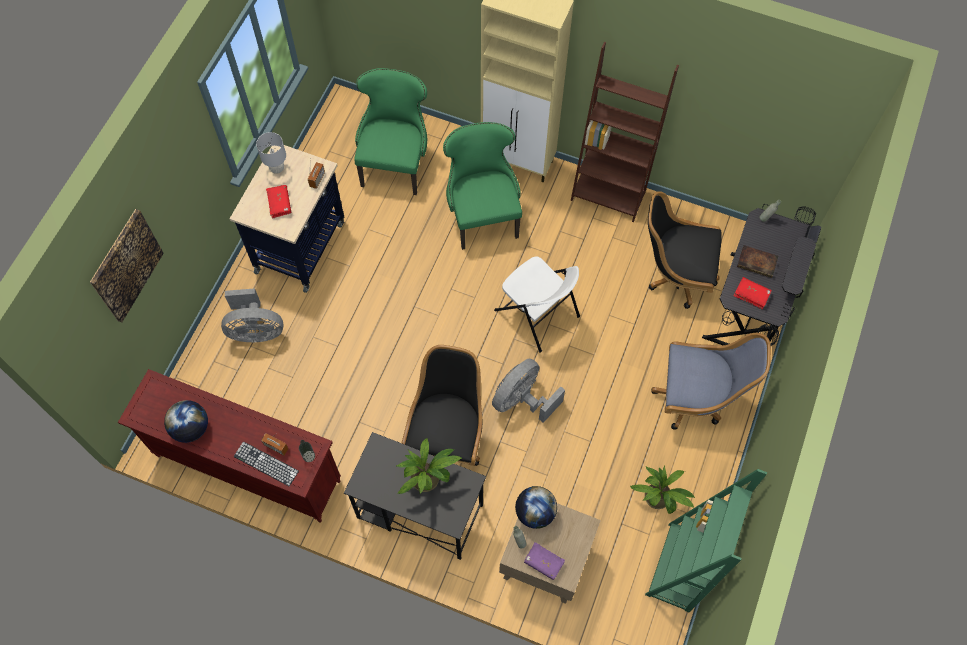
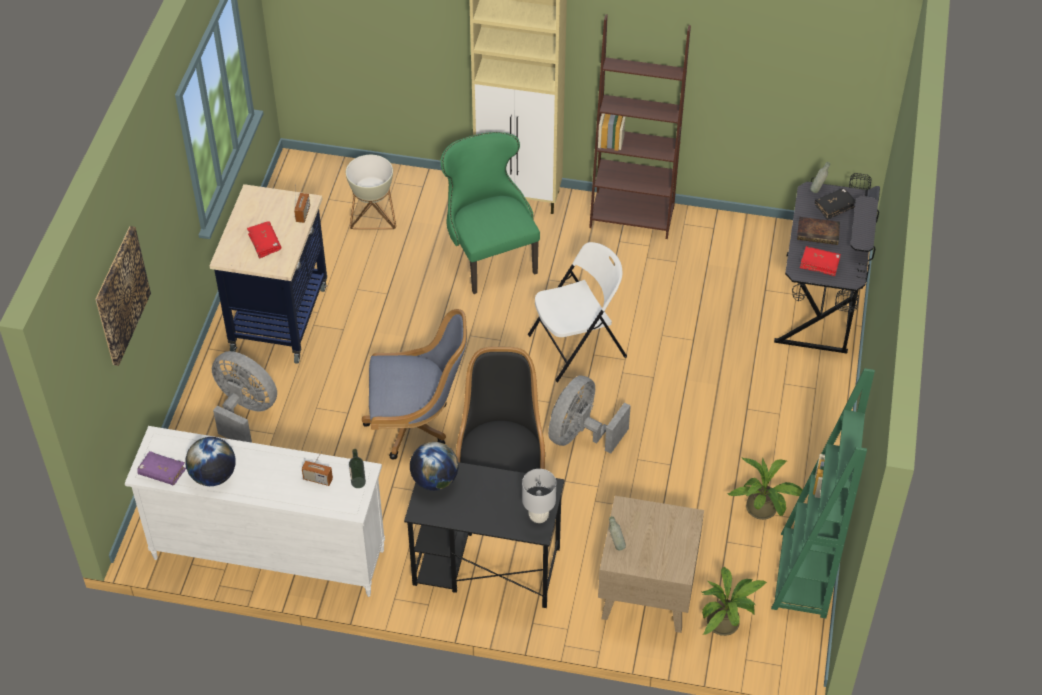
camera: 10 degrees left, 15 degrees down
(248, 469) = (268, 555): red dresser -> white dresser
(256, 330) = (245, 412): grey fan -> grey fan turned 135 degrees counterclockwise
(266, 464) = (310, 497): keyboard -> none
(276, 168) = (253, 209): grey table lamp -> grey table lamp (537, 517)
(395, 163) = (374, 218): green chair -> planter
(429, 479) = (499, 492): potted plant -> potted plant (727, 622)
(535, 512) = (627, 514): globe -> globe (434, 480)
(537, 313) = (577, 346): white chair -> white chair turned 60 degrees counterclockwise
(543, 562) = (649, 561): purple book -> purple book (162, 472)
(674, 276) = (727, 285): black office chair -> none
(695, 399) = (781, 404): blue office chair -> blue office chair (416, 425)
(777, 238) = (834, 207): none -> black book

